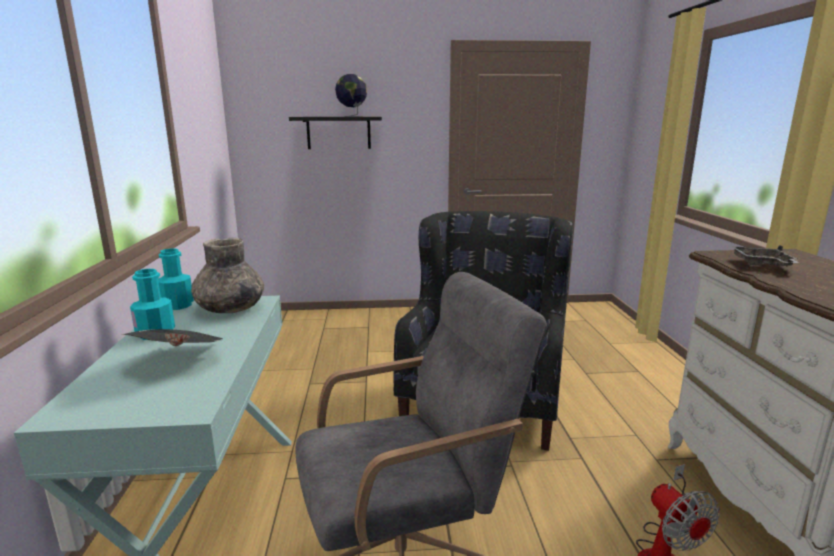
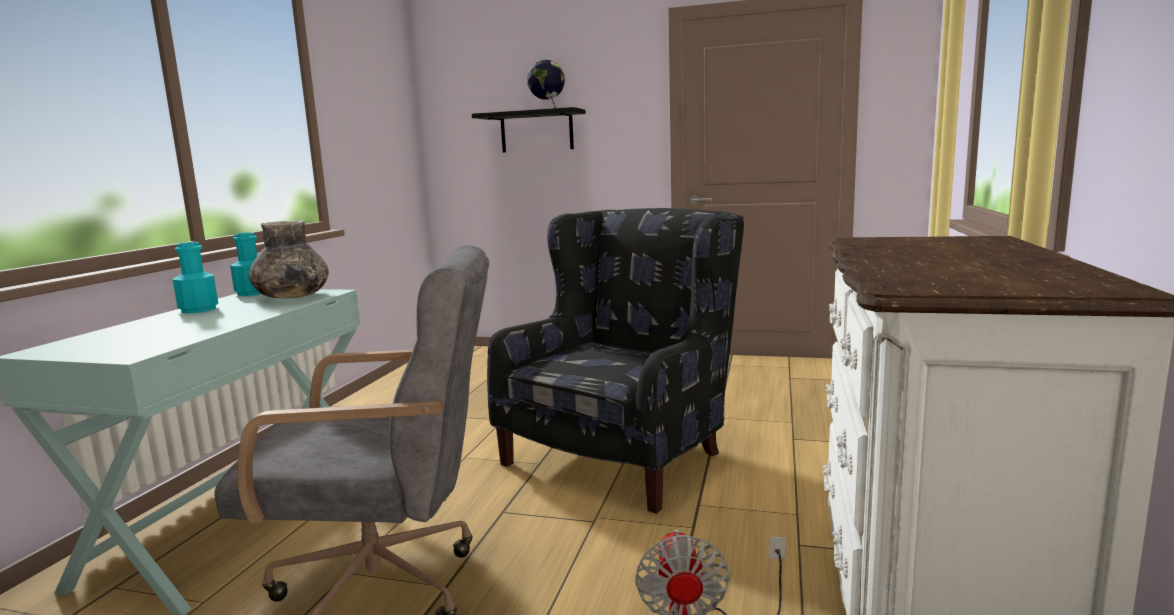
camera: 20 degrees right, 5 degrees down
(182, 360) = (185, 326): newspaper -> none
(762, 264) = (897, 247): grey tray -> none

